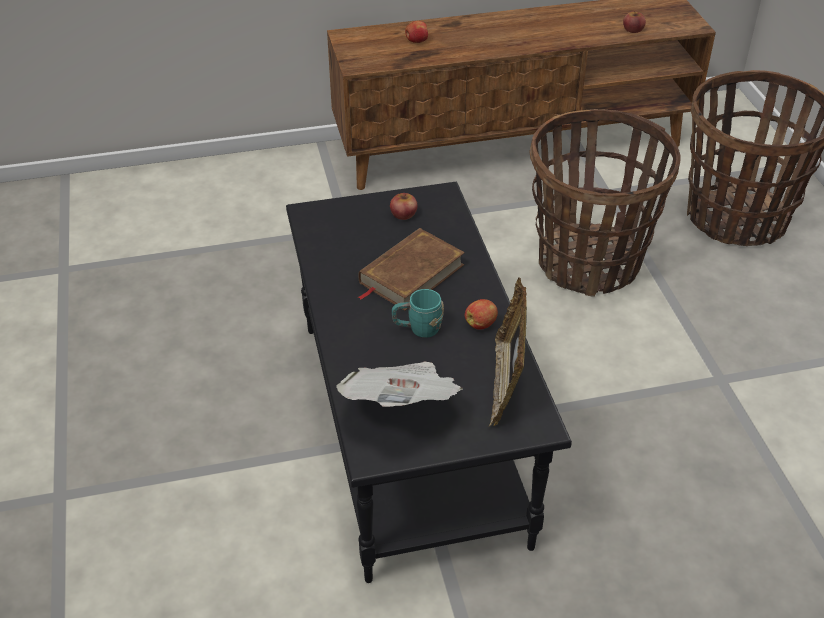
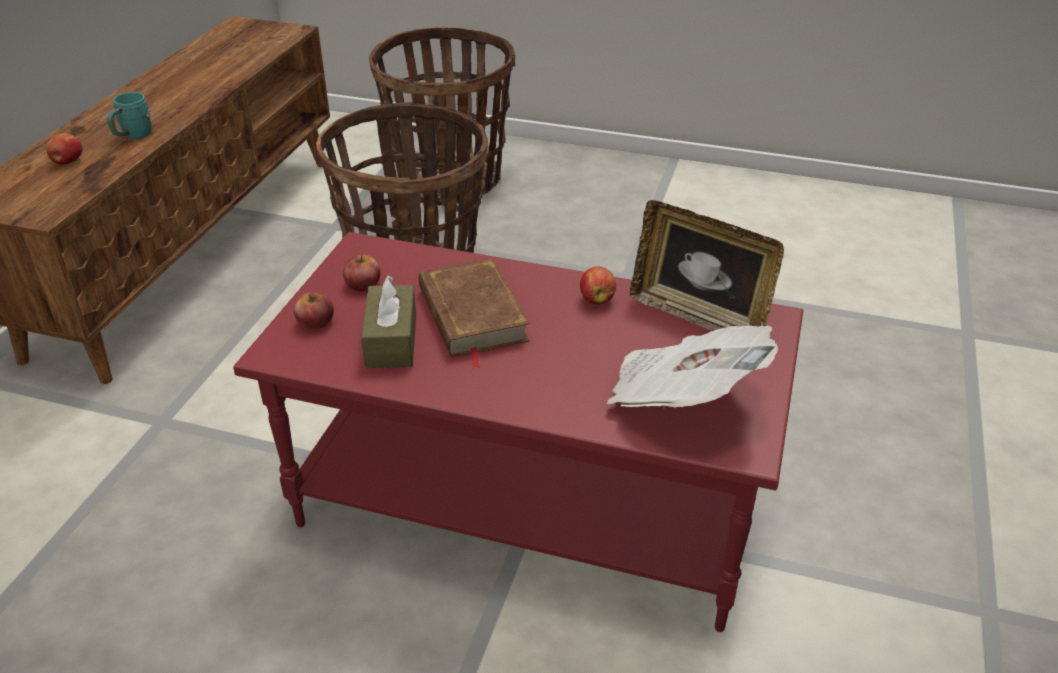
camera: 60 degrees left, 5 degrees down
(356, 252) = (391, 340): none -> brown tissue box
(414, 430) = (532, 499): black coffee table -> red coffee table
(417, 329) = (567, 343): turquoise mug -> turquoise mug (133, 136)
(633, 29) = (253, 54): apple -> apple (315, 322)

